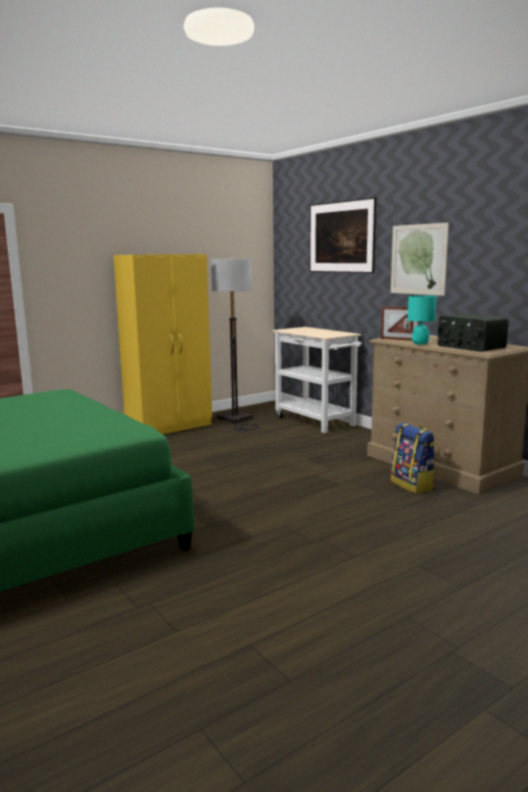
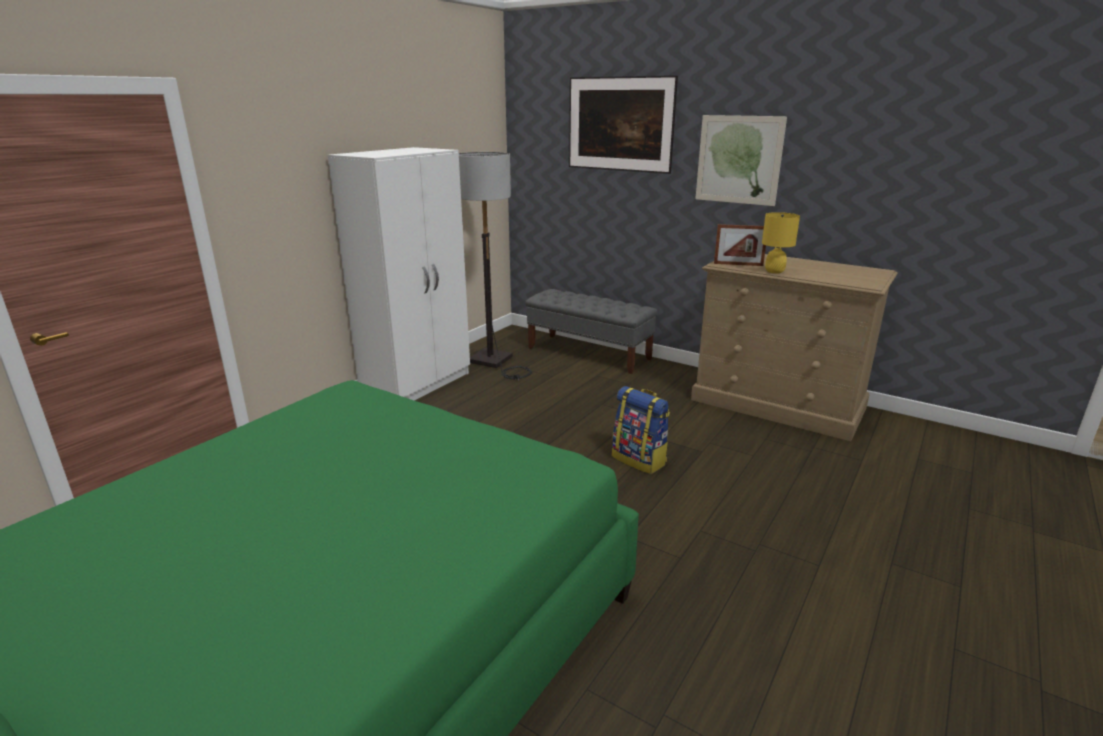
camera: 20 degrees left, 10 degrees up
(170, 427) = (418, 384): yellow wardrobe -> white wardrobe
(315, 421) = (589, 353): white cart -> grey bench
(413, 485) = (777, 439): backpack -> backpack (640, 460)
(420, 344) = (775, 272): turquoise table lamp -> yellow table lamp
(470, 347) = (836, 275): radio -> none

